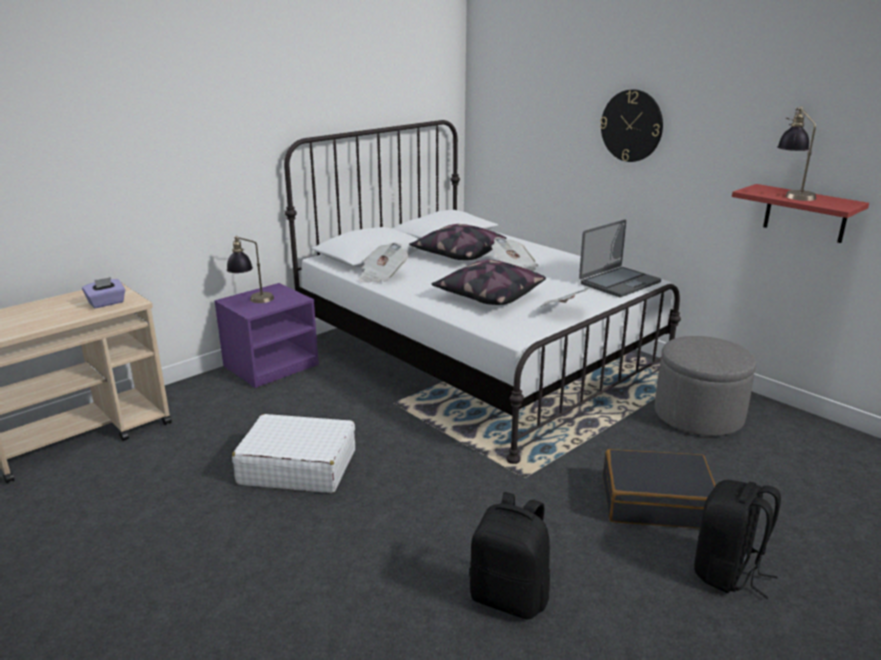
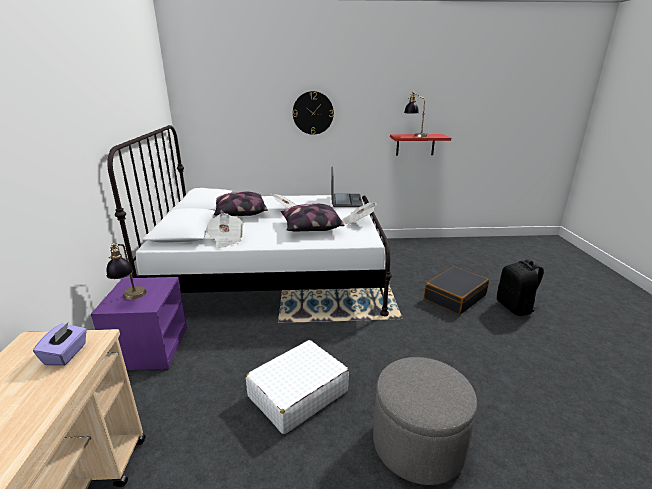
camera: 50 degrees left, 0 degrees up
(510, 597) = (496, 372): black backpack -> none
(698, 415) = (402, 256): grey ottoman -> grey ottoman (418, 444)

